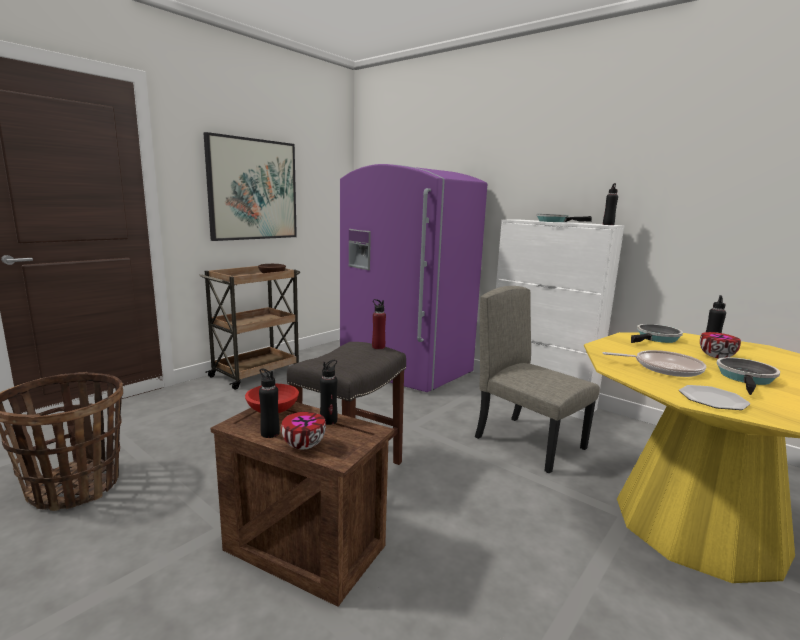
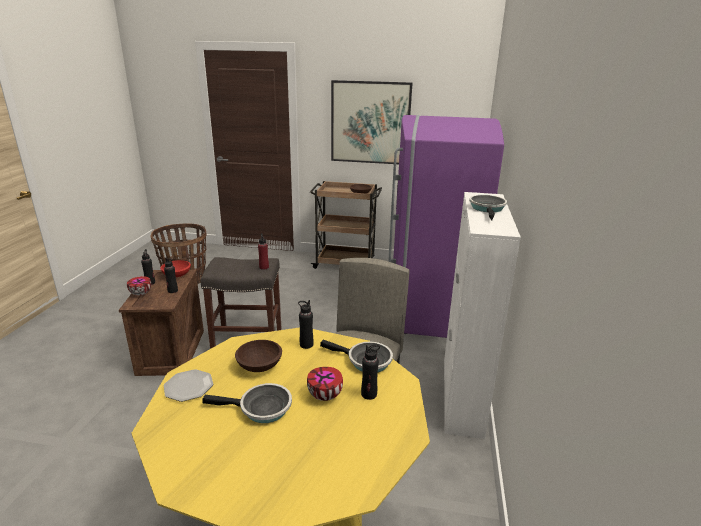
camera: 60 degrees right, 10 degrees up
(608, 224) = (490, 230): black bottle -> black bottle (306, 344)
(663, 368) = (260, 365): frying pan -> brown bowl

